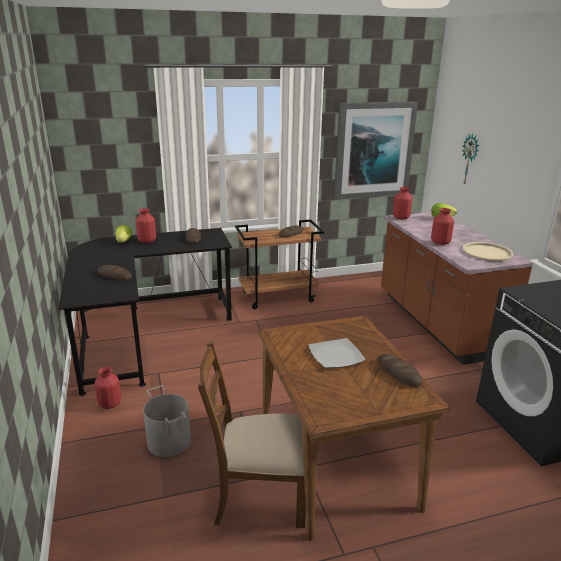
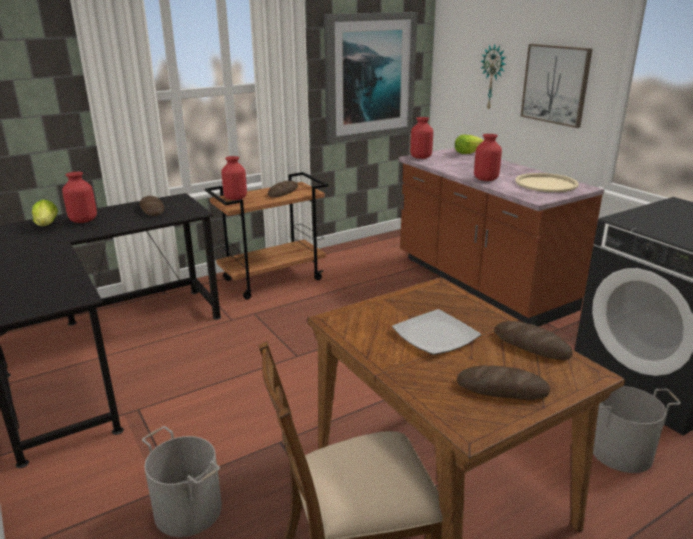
camera: 15 degrees left, 0 degrees up
(109, 404) = (73, 471): red vase -> red vase (235, 198)
(114, 275) = (49, 272): bread -> bread (502, 388)
(483, 467) = (621, 452): none -> grey bucket
(512, 172) = (555, 84): none -> picture

